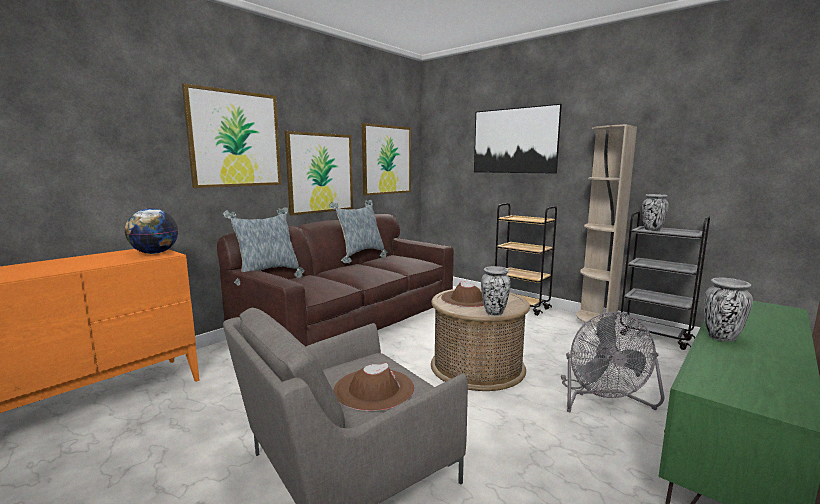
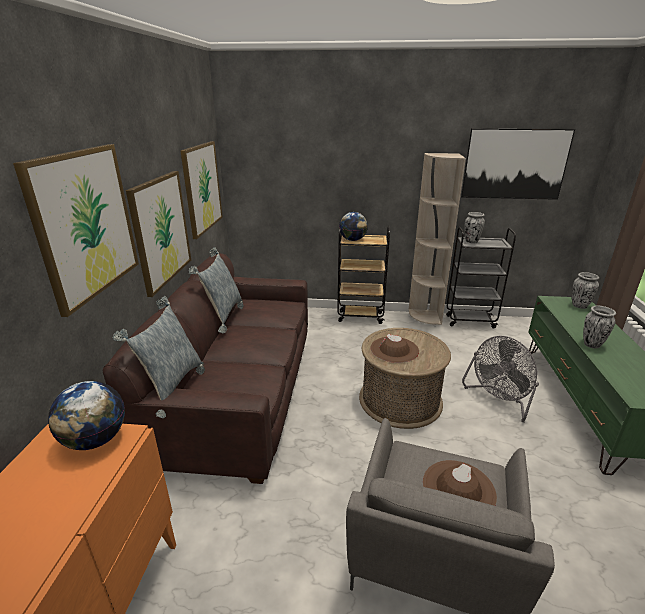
camera: 35 degrees left, 15 degrees up
(494, 312) = (435, 361): vase -> vase (579, 306)
(514, 141) = (340, 159): picture -> picture (515, 164)
(515, 218) = (352, 240): none -> globe
(599, 400) = (498, 397): grey fan -> grey fan turned 90 degrees clockwise

